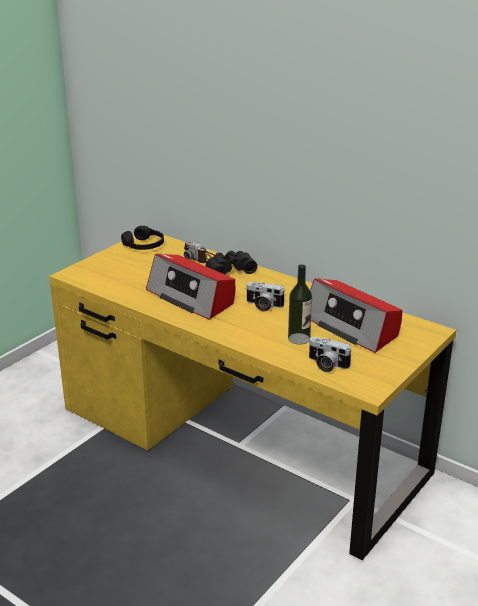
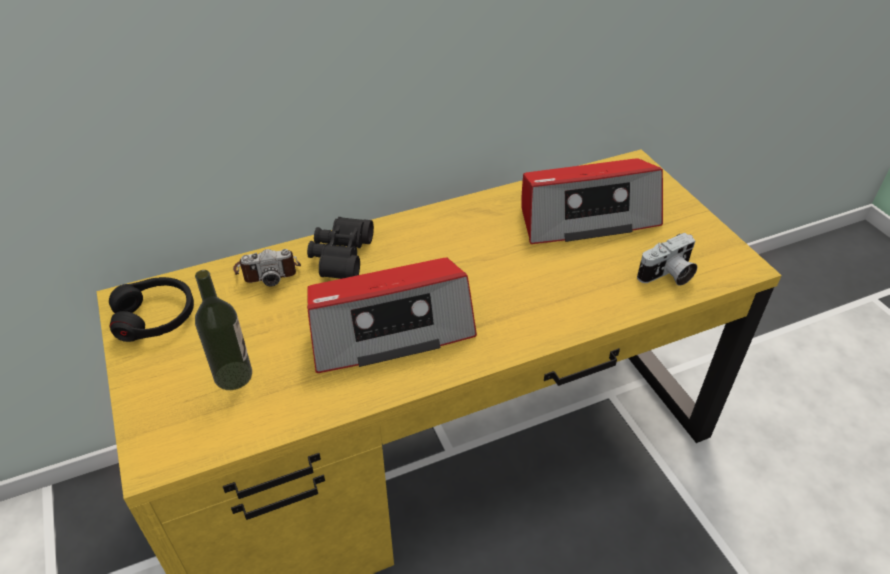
camera: 60 degrees left, 15 degrees up
(263, 305) = (475, 267): camera -> none
(299, 338) = (587, 271): bottle -> bottle (233, 375)

